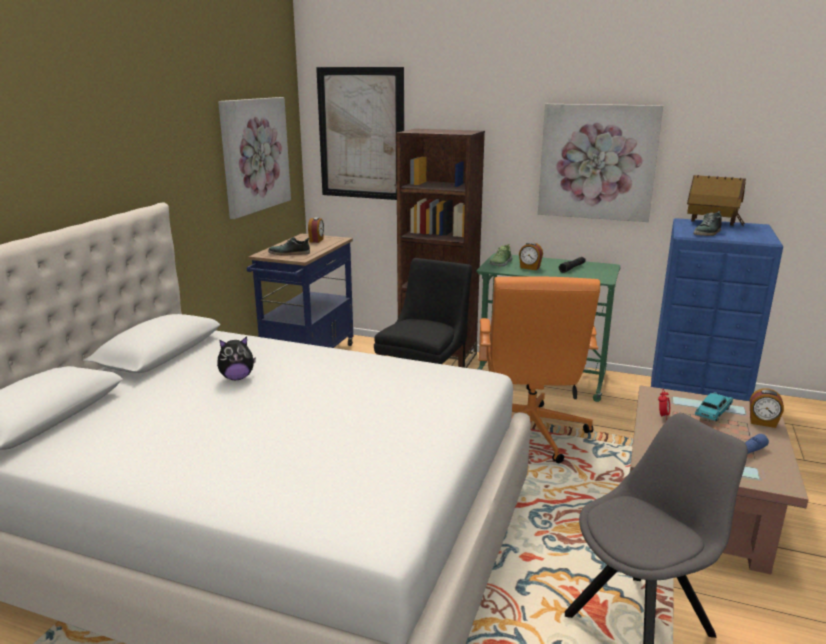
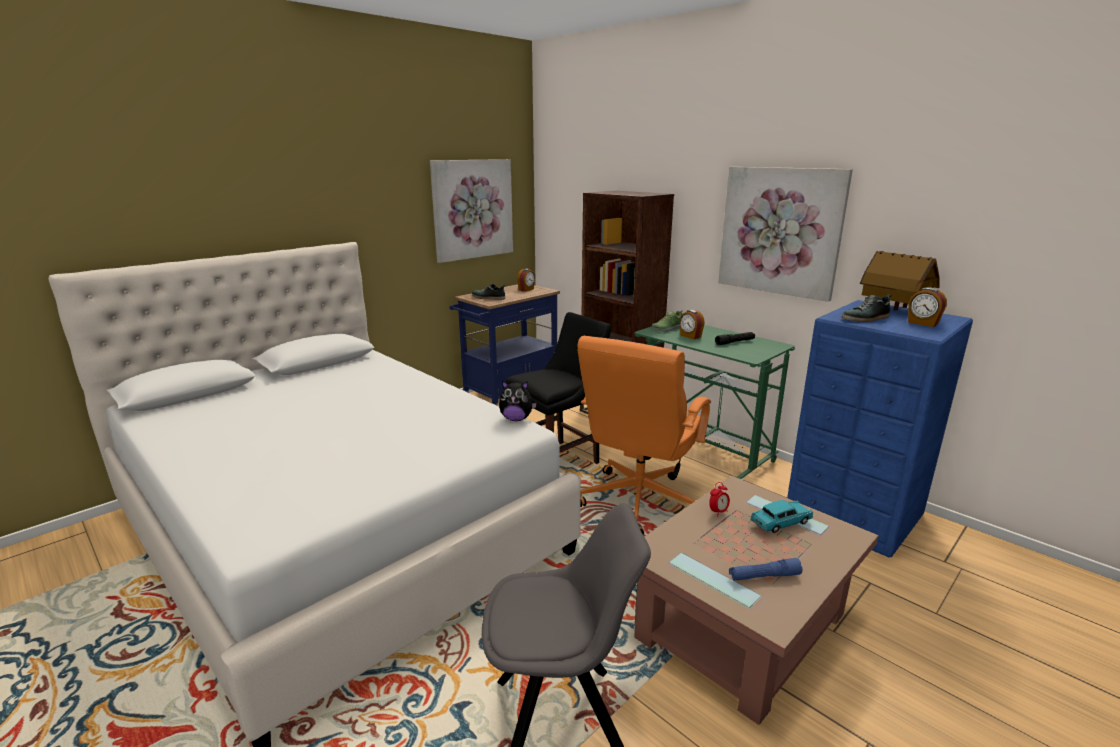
camera: 25 degrees right, 0 degrees up
(237, 378) = (339, 391): plush toy -> plush toy (516, 419)
(361, 134) = (576, 195): picture -> none
(762, 422) = (831, 548): alarm clock -> alarm clock (922, 323)

